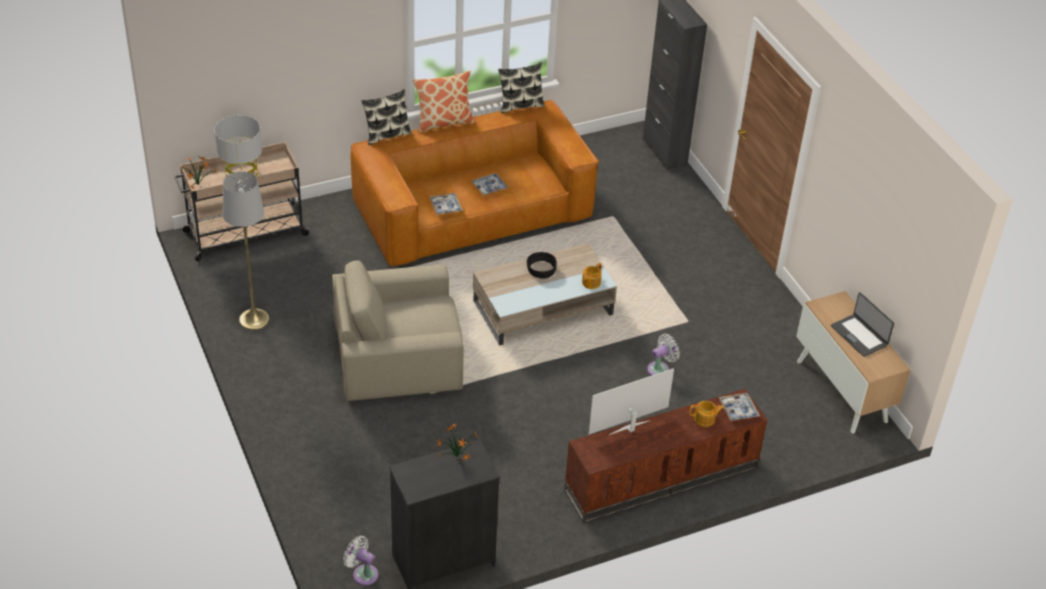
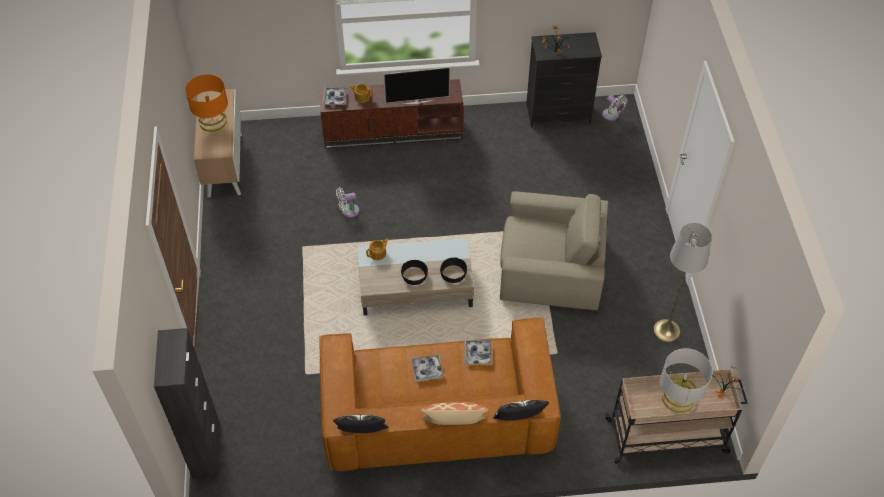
camera: 160 degrees left, 10 degrees up
(500, 279) = (453, 273): none -> black bowl
(859, 335) = (212, 122): laptop -> orange table lamp

